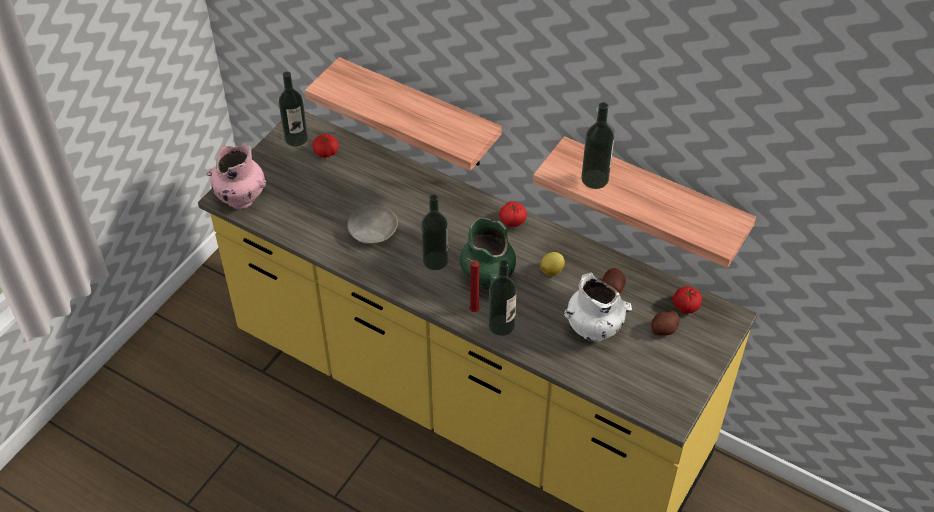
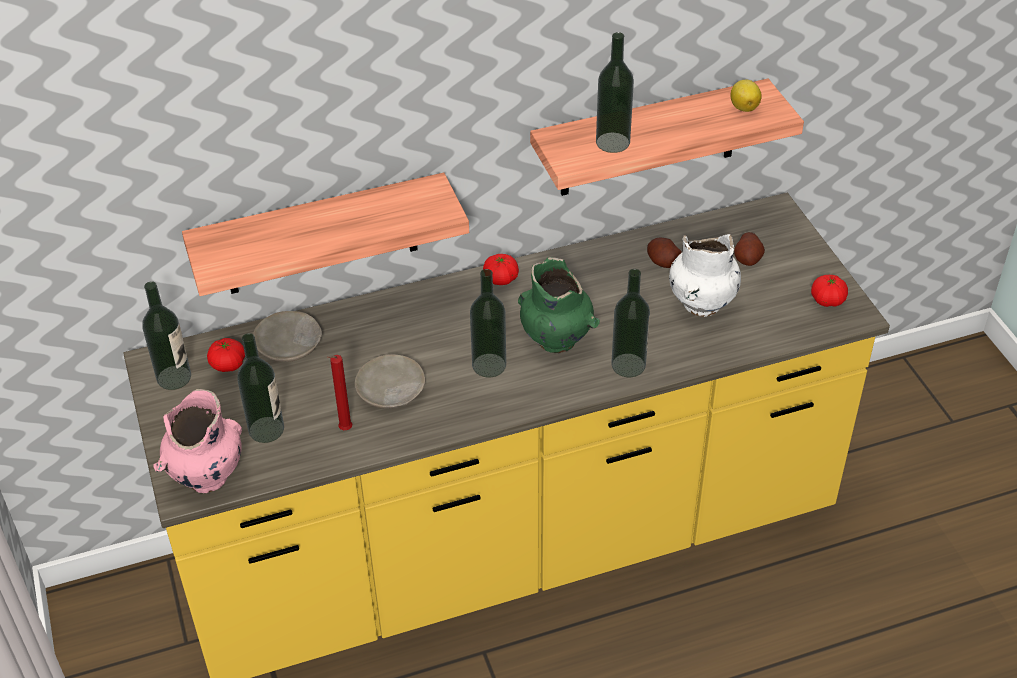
camera: 50 degrees left, 5 degrees down
(295, 199) = (266, 429): none -> bottle
(364, 166) = (289, 345): none -> beige plate
(472, 310) = (587, 375): red candle -> red candle (344, 430)
(552, 271) = (597, 289): lemon -> lemon (744, 107)
(685, 306) = (734, 229): tomato -> tomato (827, 300)

